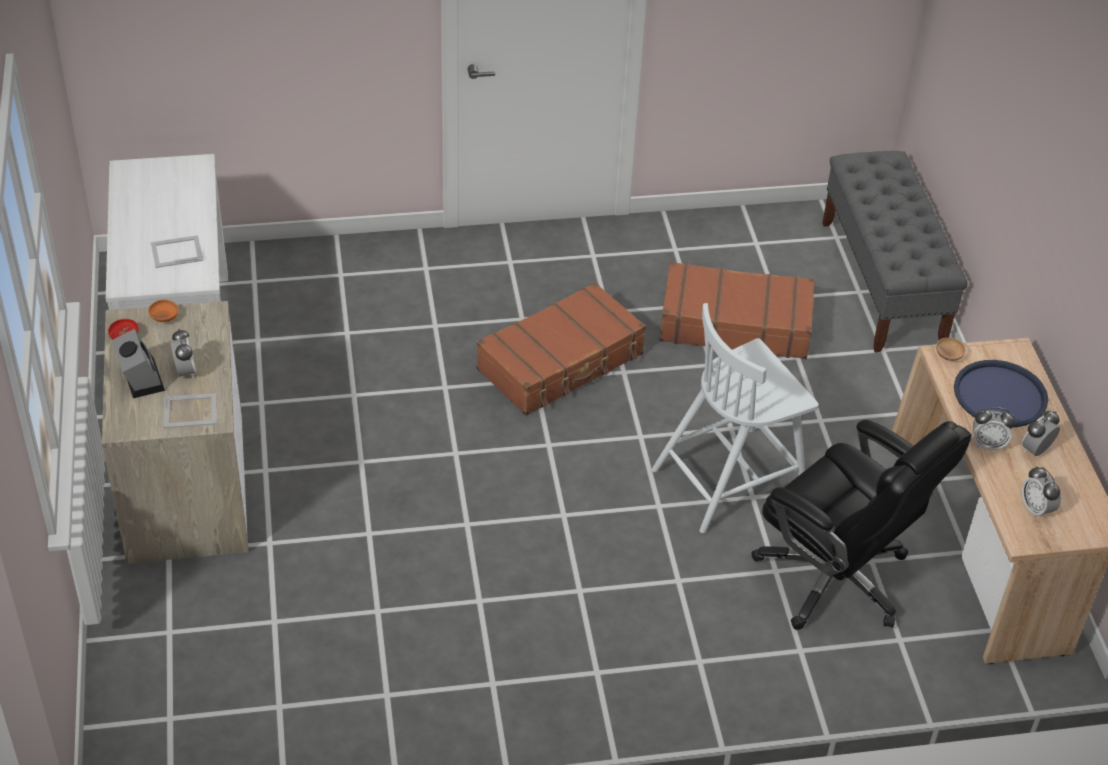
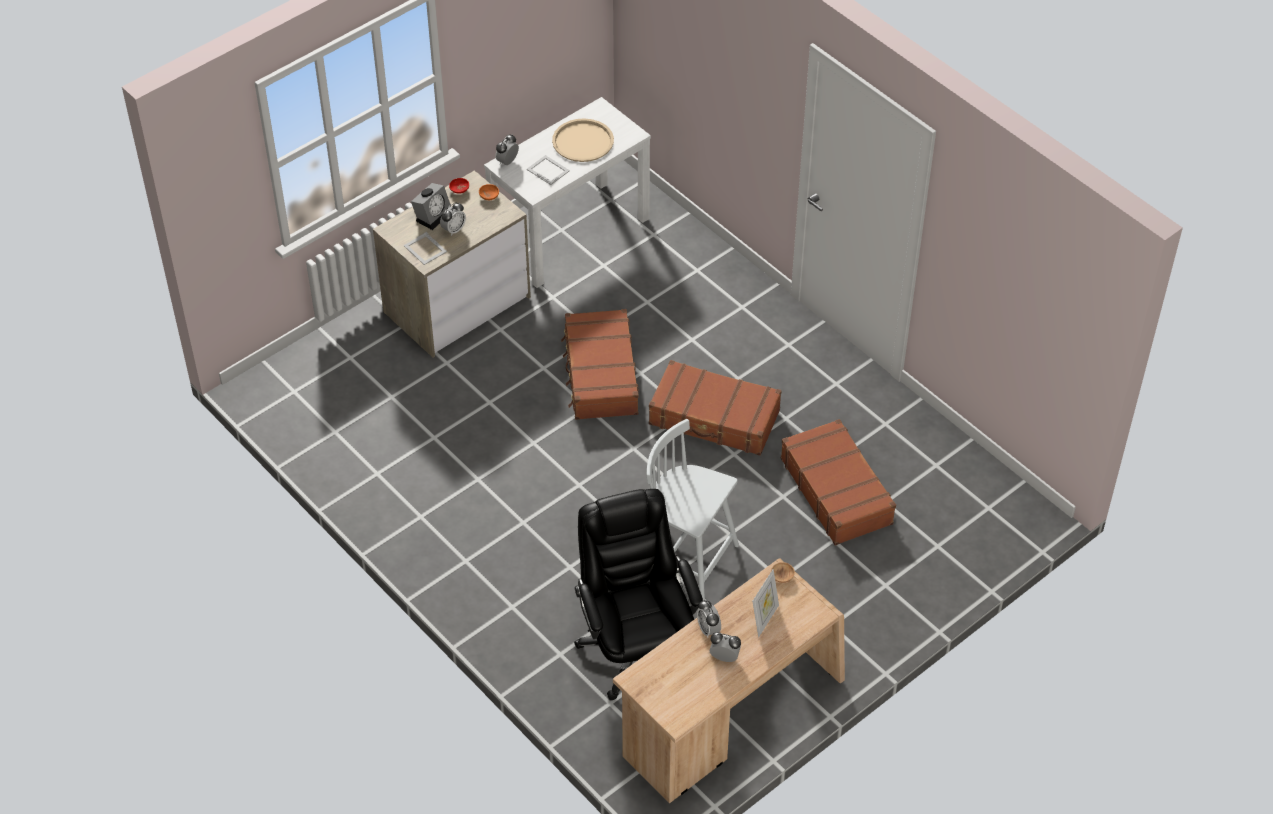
camera: 60 degrees right, 5 degrees up
(163, 205) = (583, 141): none -> beige tray
(416, 419) = (600, 374): none -> brown suitcase
(836, 579) = (636, 648): black office chair -> black office chair turned 150 degrees clockwise
(882, 283) = (961, 556): grey bench -> none
(1000, 395) = (764, 619): blue tray -> picture frame
(1036, 509) = (667, 676): alarm clock -> alarm clock (507, 162)

